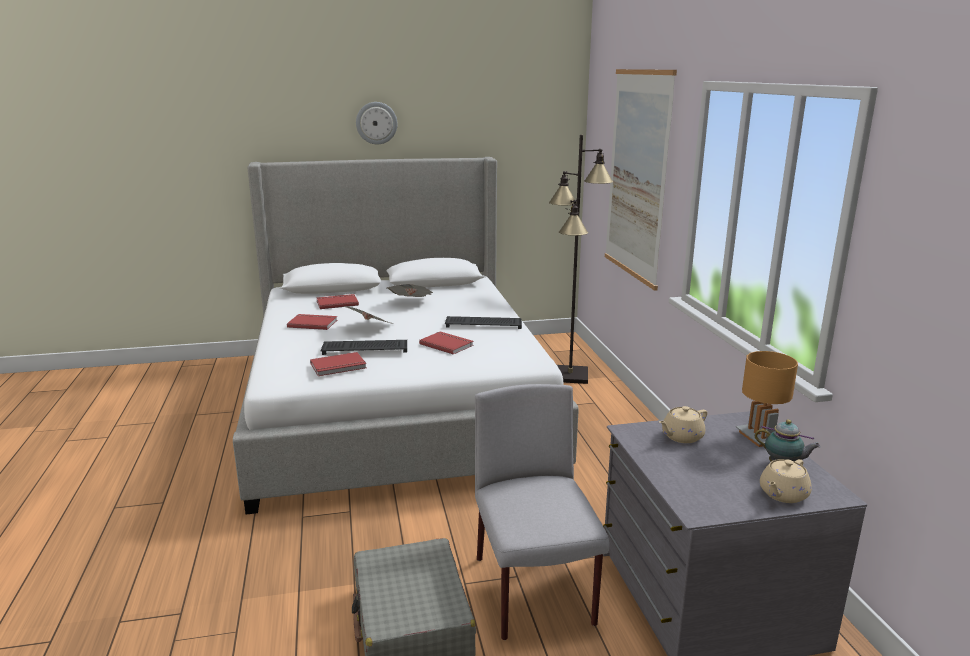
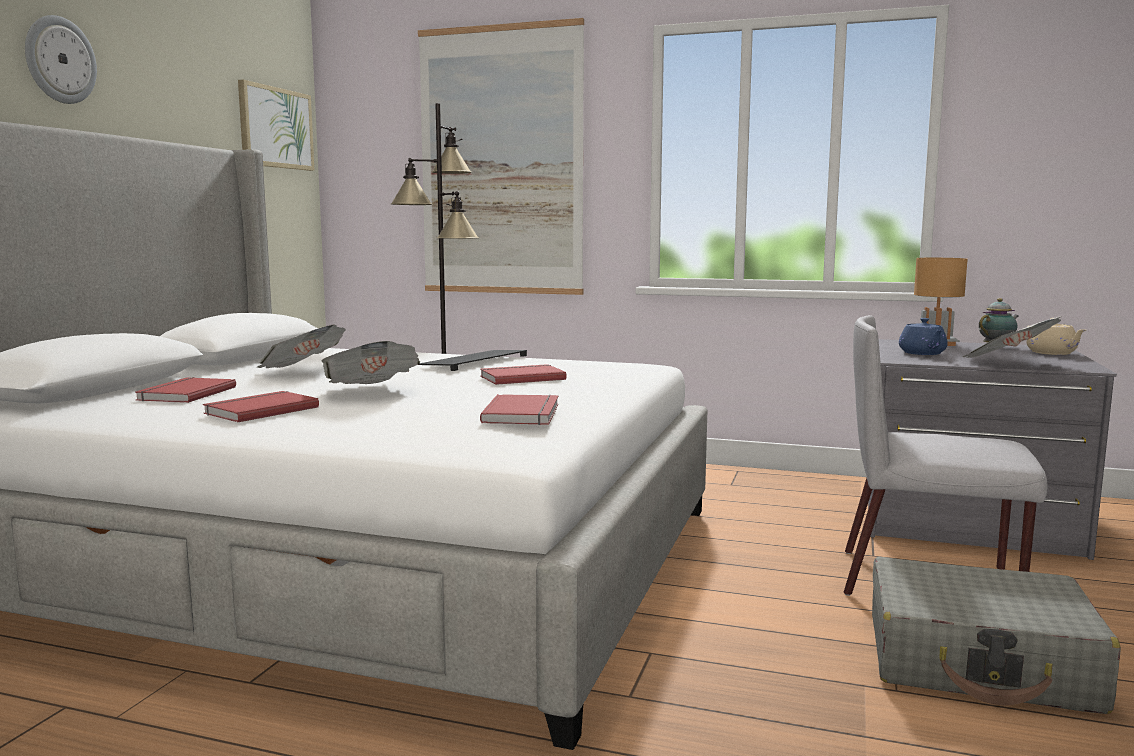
camera: 60 degrees left, 10 degrees down
(366, 348) = (469, 397): keyboard -> none
(540, 136) = (275, 128): none -> picture
(676, 475) = (1008, 363): none -> newspaper
(681, 437) = (922, 353): beige teapot -> blue teapot

